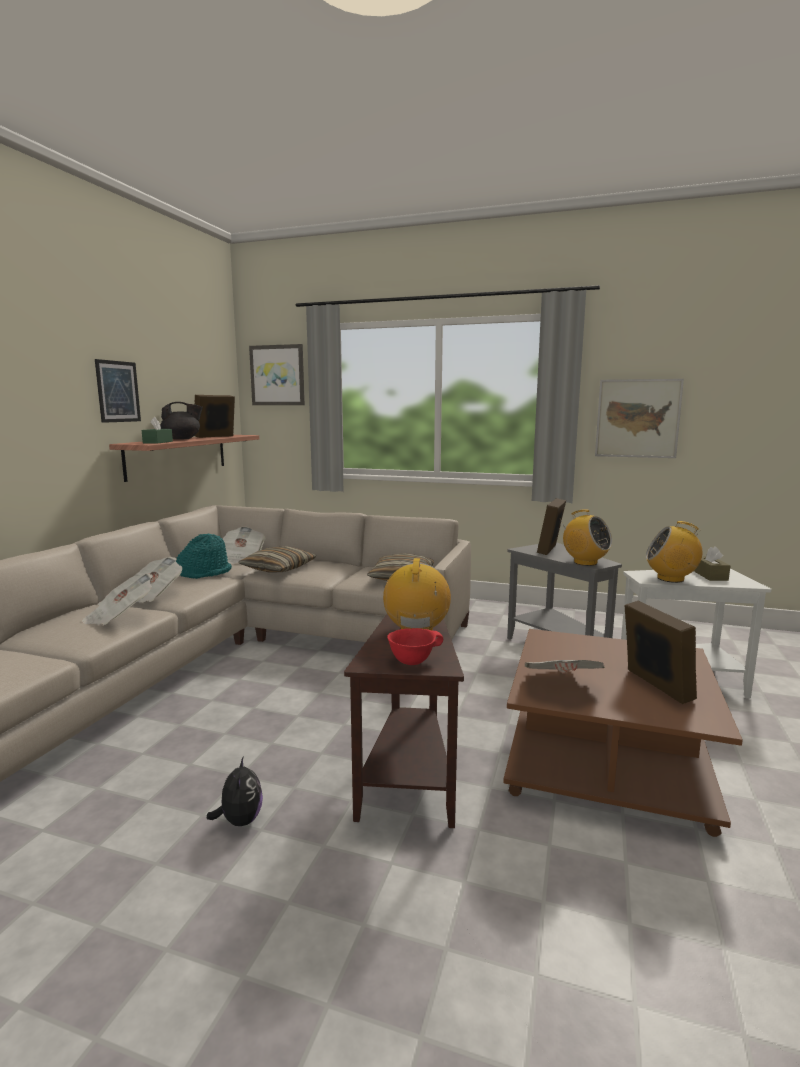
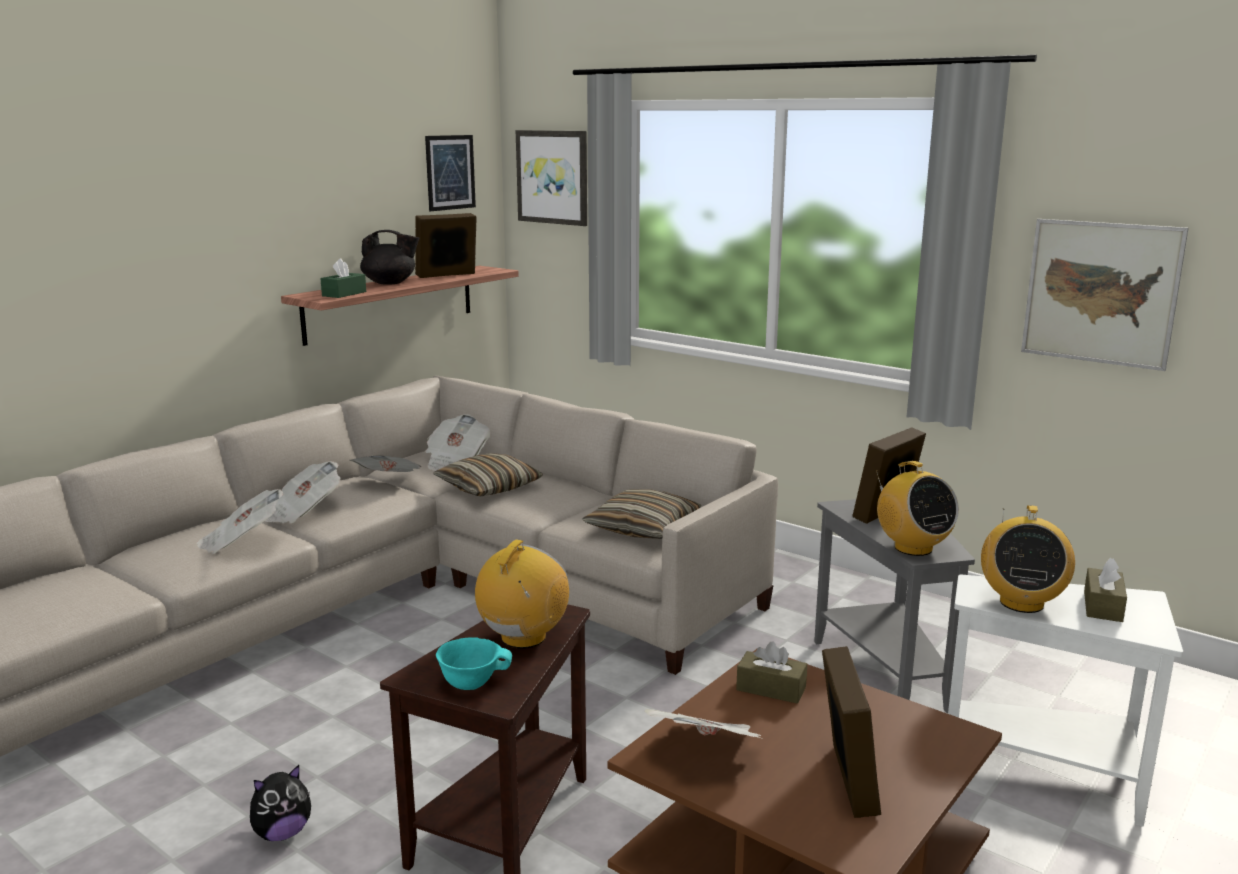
camera: 20 degrees right, 5 degrees up
(118, 391) = (296, 222): picture -> picture (450, 172)
(204, 573) = (389, 483): turquoise hat -> newspaper
(240, 820) = (282, 833): plush toy -> plush toy turned 45 degrees clockwise
(412, 661) = (471, 683): red bowl -> turquoise bowl
(560, 647) = (771, 688): none -> brown tissue box
(671, 579) = (1021, 603): radio -> radio turned 105 degrees counterclockwise

